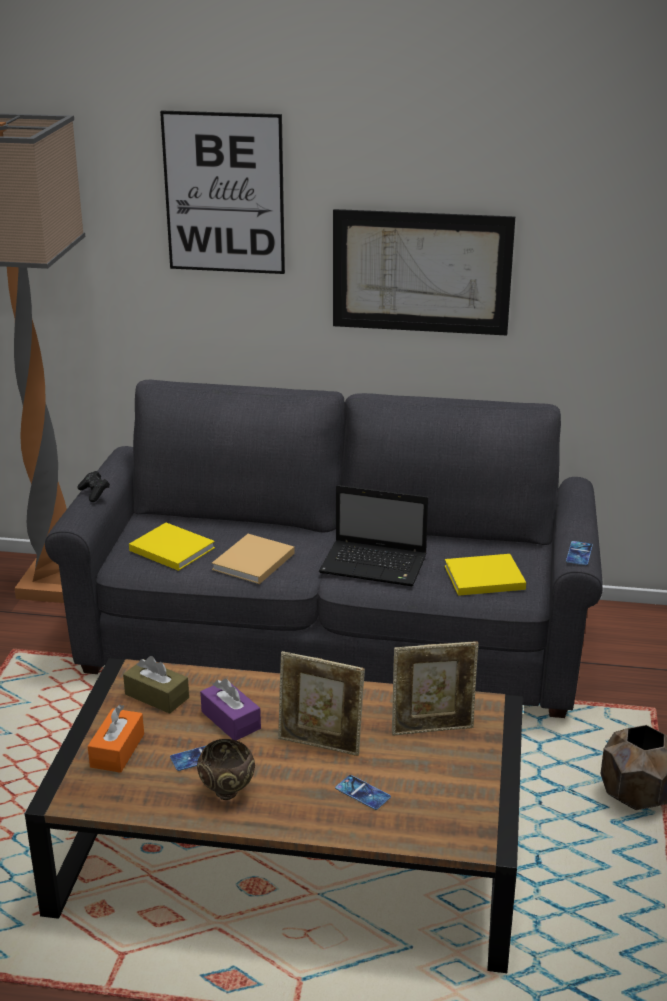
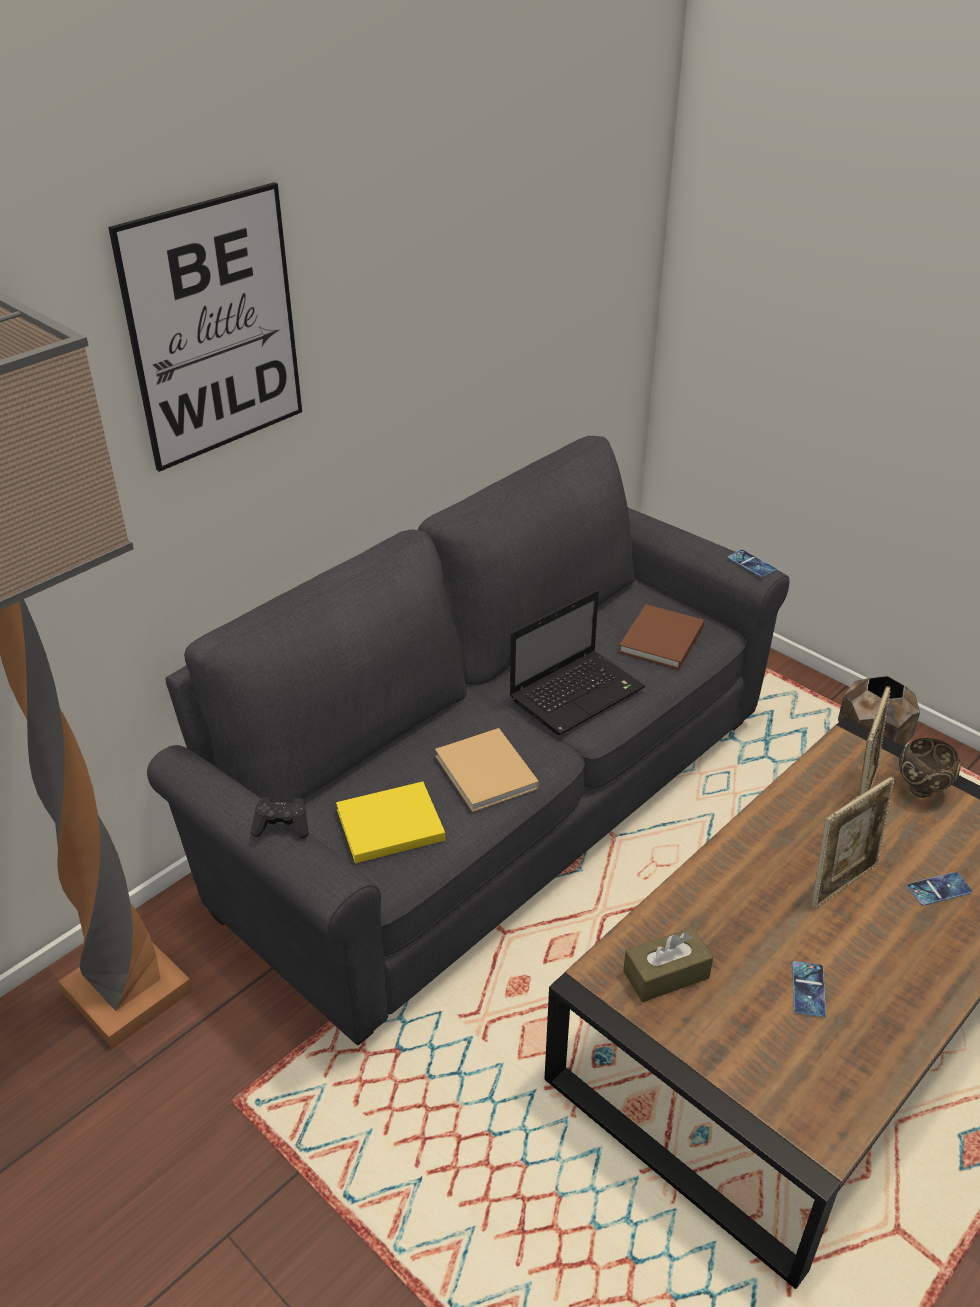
camera: 55 degrees left, 10 degrees up
(117, 750) = (752, 1056): orange tissue box -> none
(228, 793) = (887, 991): brown bowl -> brown bowl (921, 789)
(231, 720) = (755, 931): purple tissue box -> none
(421, 272) = (438, 343): picture -> none
(482, 578) = (660, 641): yellow book -> brown book

